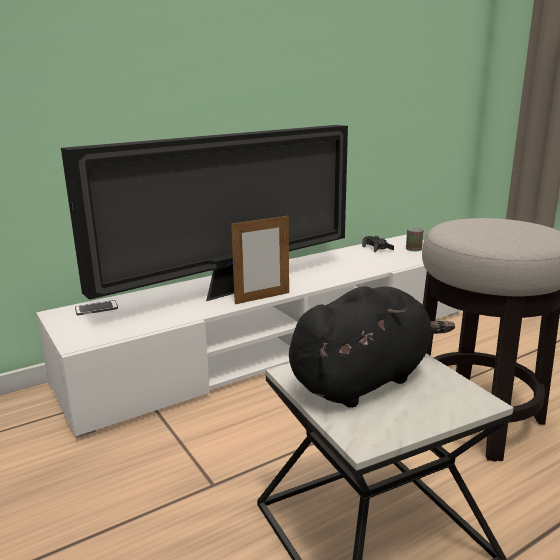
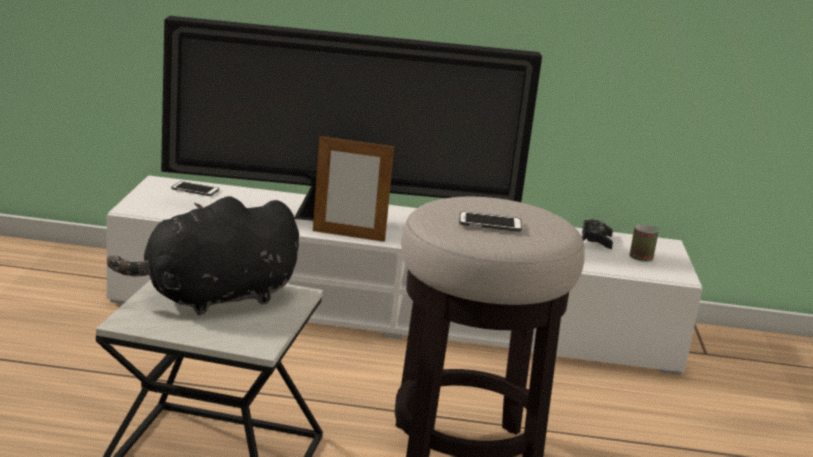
camera: 35 degrees right, 0 degrees up
(363, 380) = (214, 299): black plush toy -> black plush toy turned 150 degrees clockwise
(513, 233) = (490, 223): none -> phone

